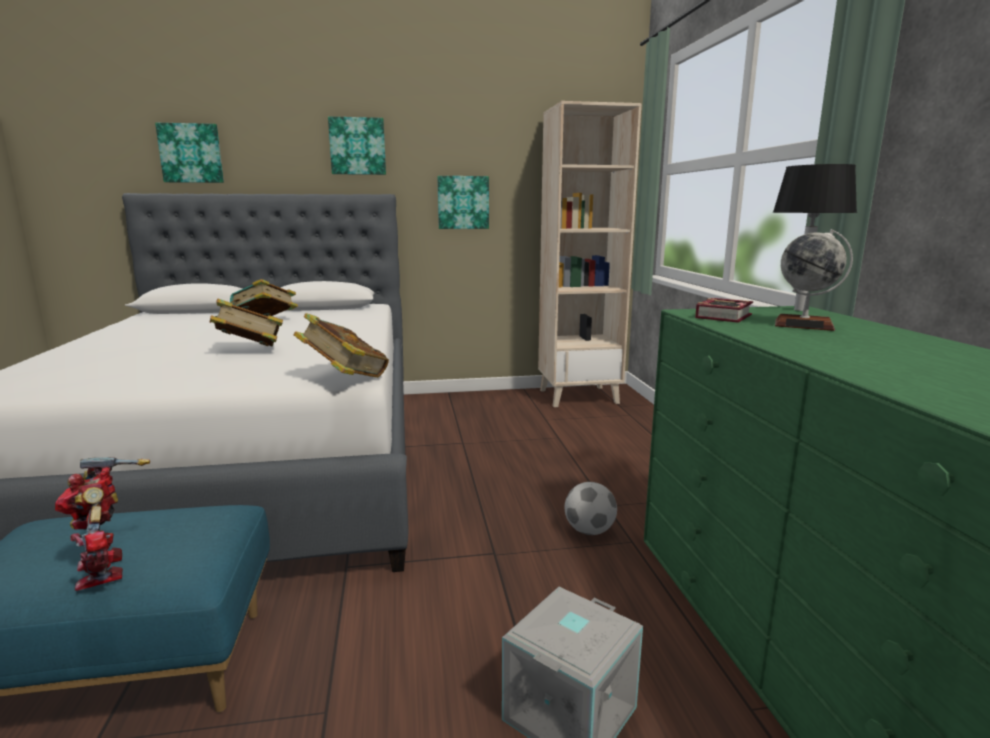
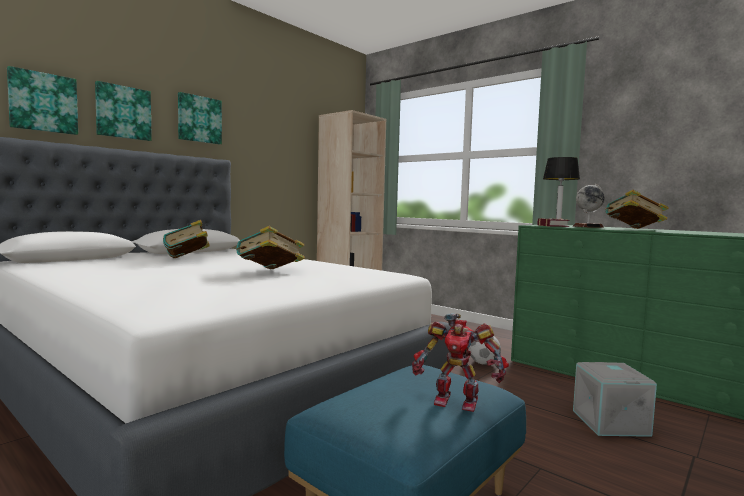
camera: 40 degrees left, 10 degrees down
(344, 378) = (399, 275): book -> book (633, 229)
(463, 202) = (270, 171): picture -> picture (123, 112)

